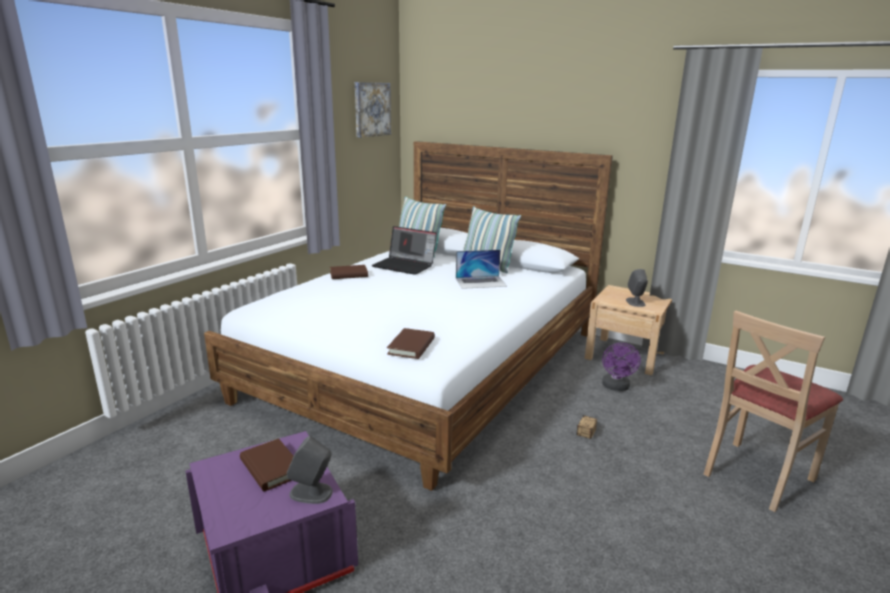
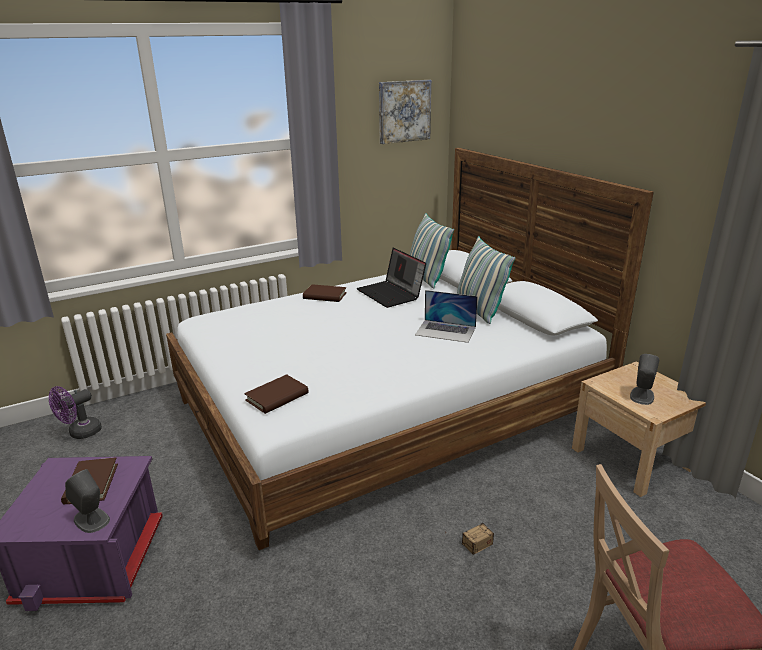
camera: 30 degrees right, 5 degrees up
(616, 387) = (574, 499): purple fan -> purple fan (80, 433)

